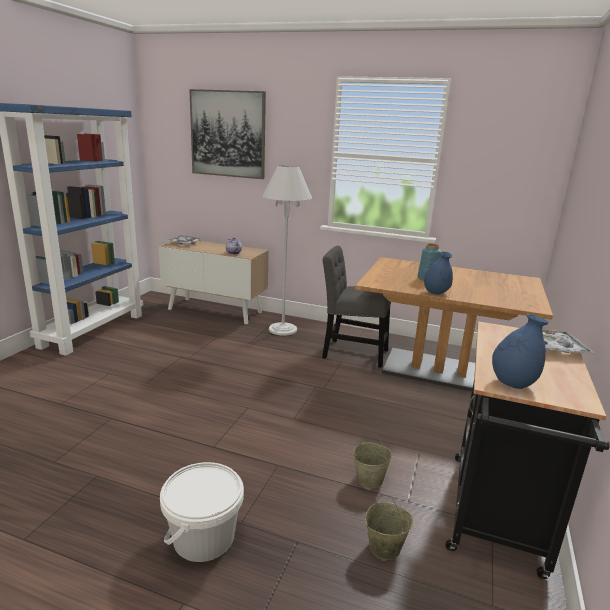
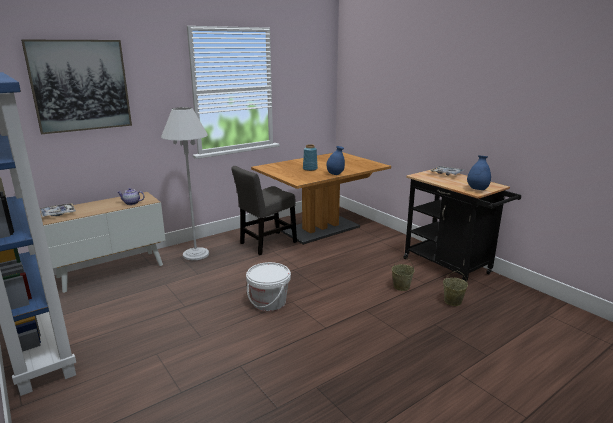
camera: 55 degrees left, 0 degrees up
(203, 537) = (412, 354): white bucket -> white bucket (269, 302)

